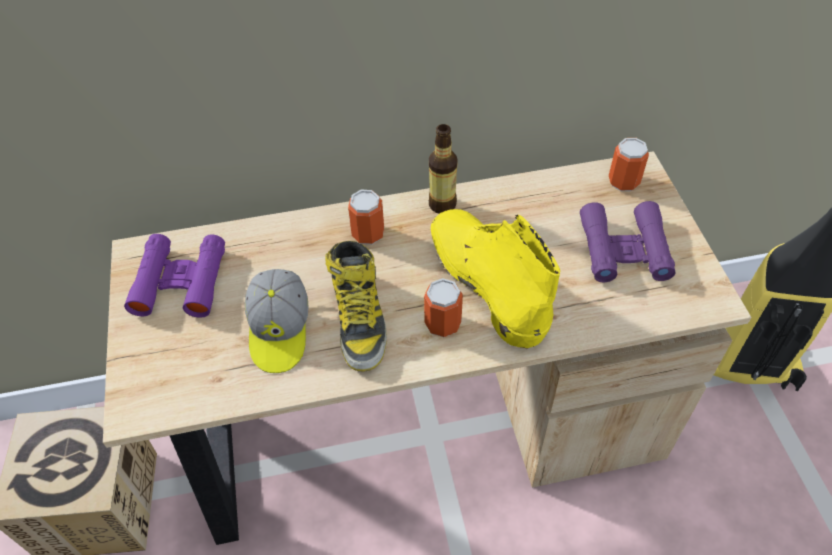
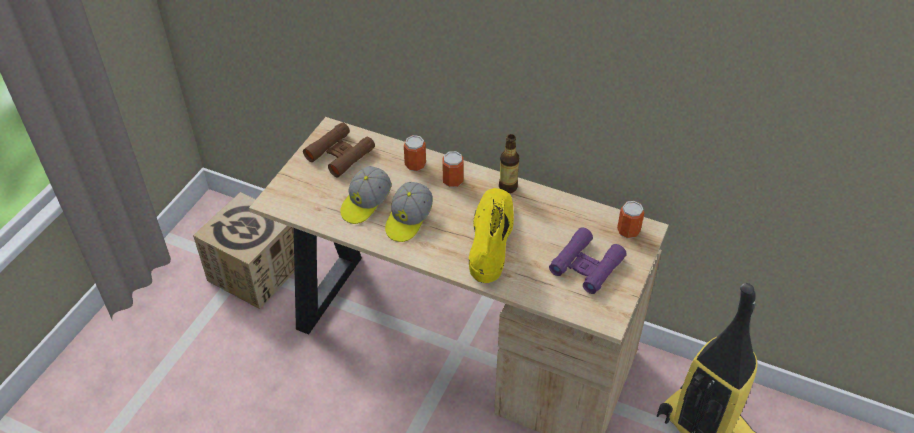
camera: 35 degrees right, 5 degrees down
(180, 282) = (340, 154): purple binoculars -> brown binoculars
(359, 319) = (408, 220): boot -> cap
(443, 324) = (447, 246): can -> can (415, 165)

